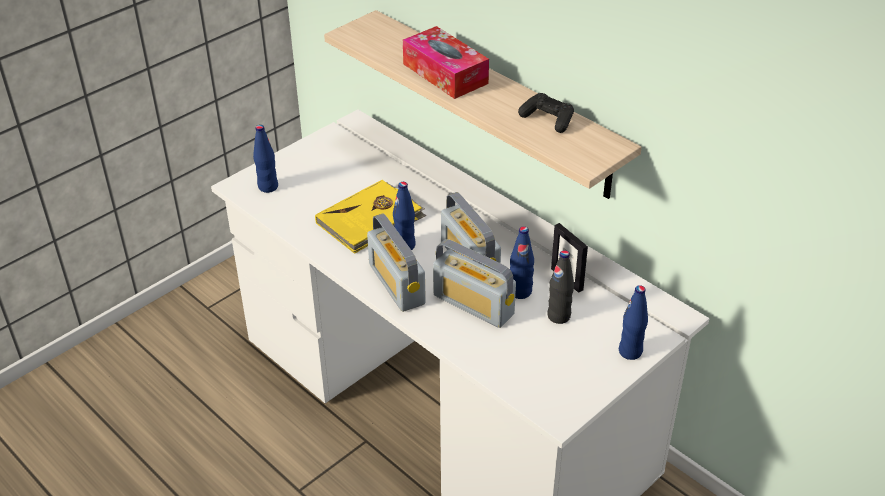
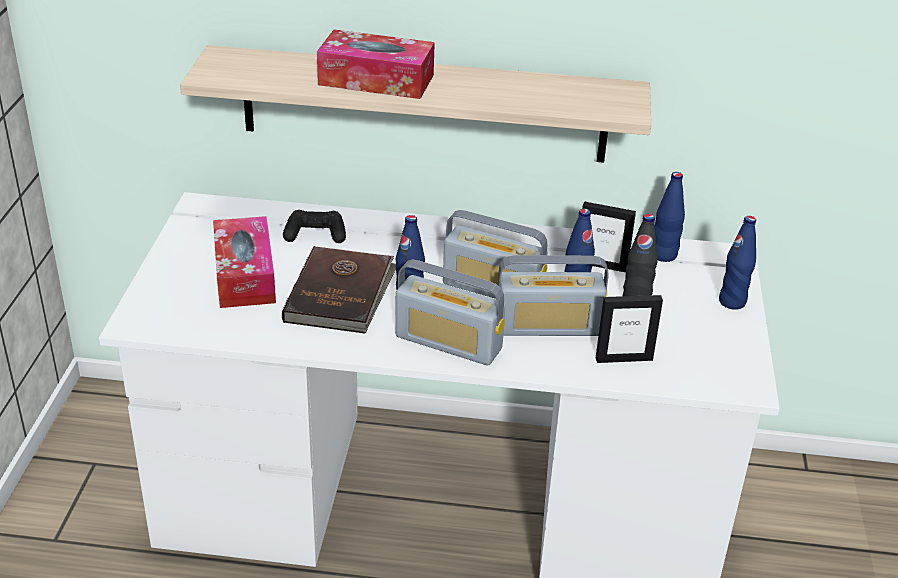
camera: 40 degrees left, 5 degrees down
(268, 187) = (176, 309): blue bottle -> blue bottle (663, 255)
(329, 182) = (245, 275): none -> tissue box
(371, 220) = (341, 293): yellow book -> brown book
(496, 352) = (624, 359): none -> picture frame
(548, 119) = (536, 87): black game controller -> black game controller (315, 235)

